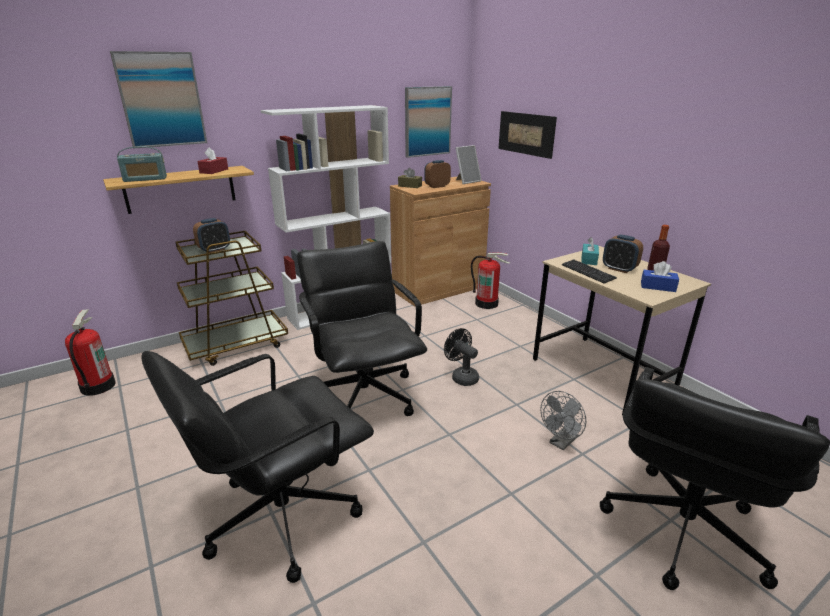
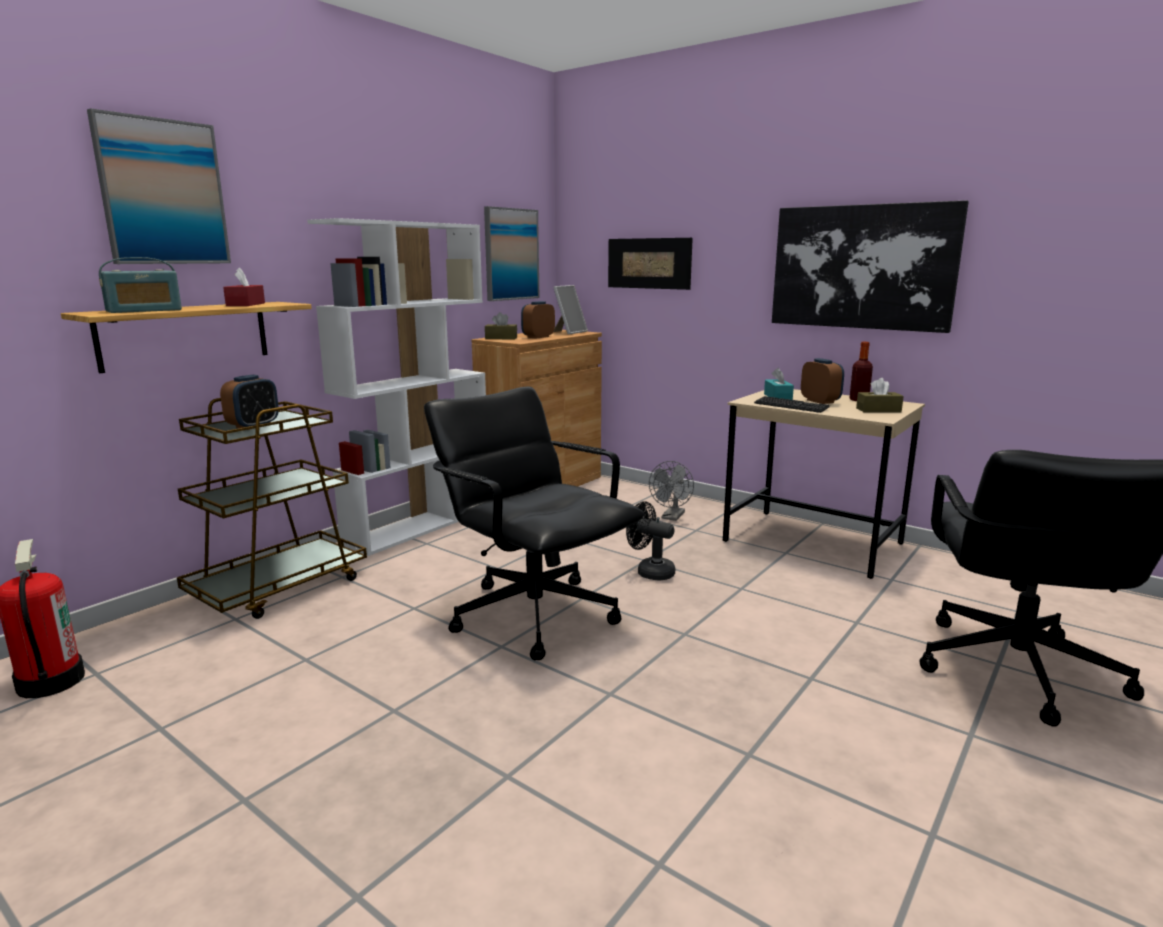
camera: 20 degrees left, 10 degrees down
(280, 516) = (525, 776): black office chair -> none
(487, 303) = (618, 493): fire extinguisher -> none
(561, 443) = (824, 616): grey fan -> grey fan (672, 517)
(619, 269) = (820, 401): alarm clock -> alarm clock turned 135 degrees counterclockwise
(658, 287) = (878, 410): blue tissue box -> brown tissue box
(679, 158) = (862, 267): none -> picture

